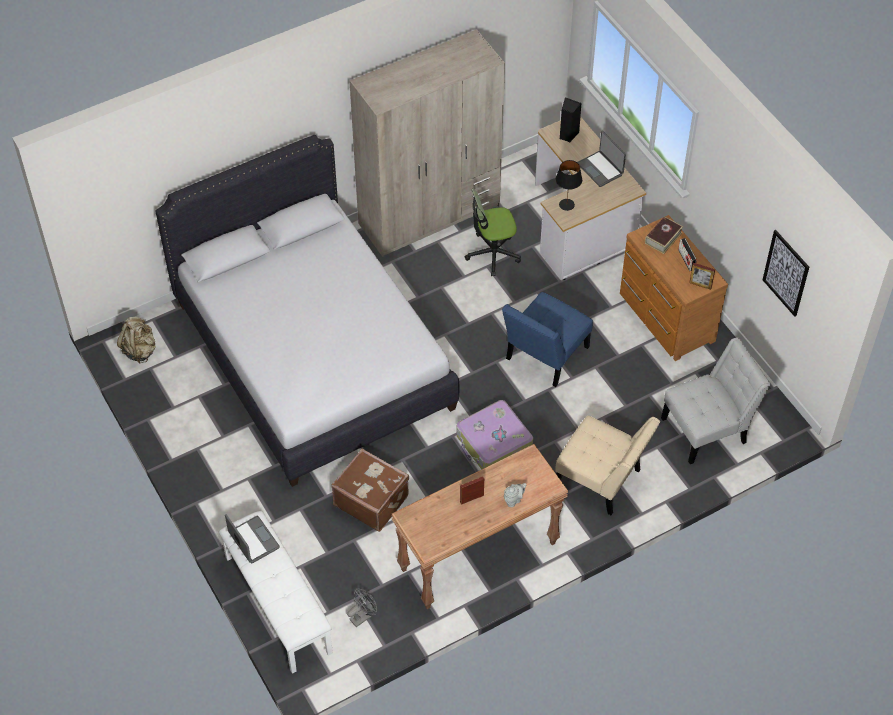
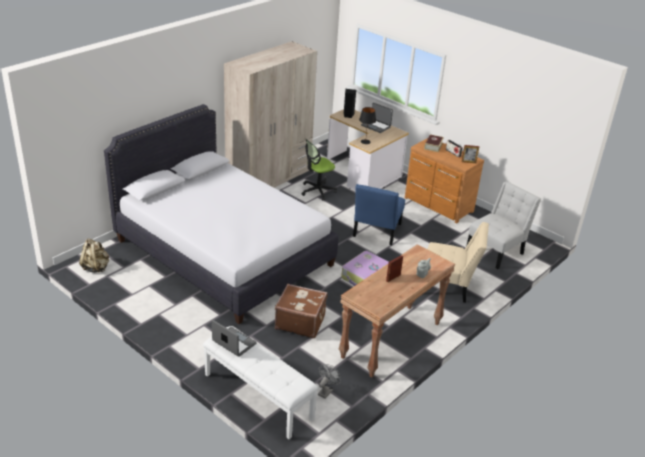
camera: 20 degrees left, 20 degrees down
(786, 273) = (528, 132): picture -> none

